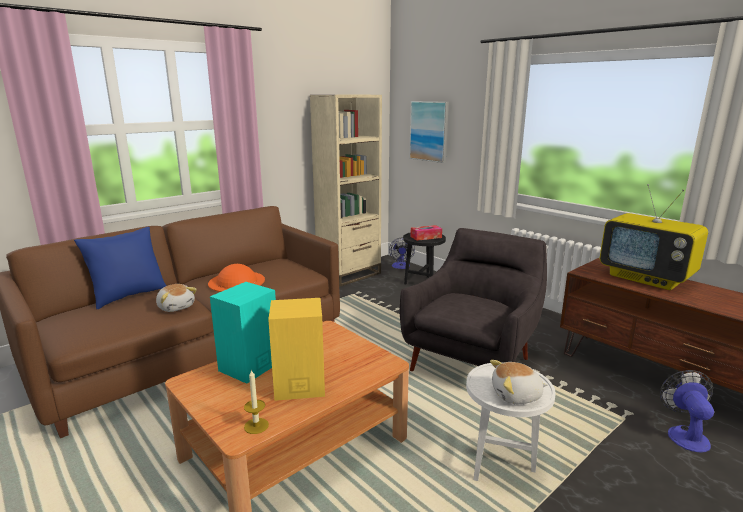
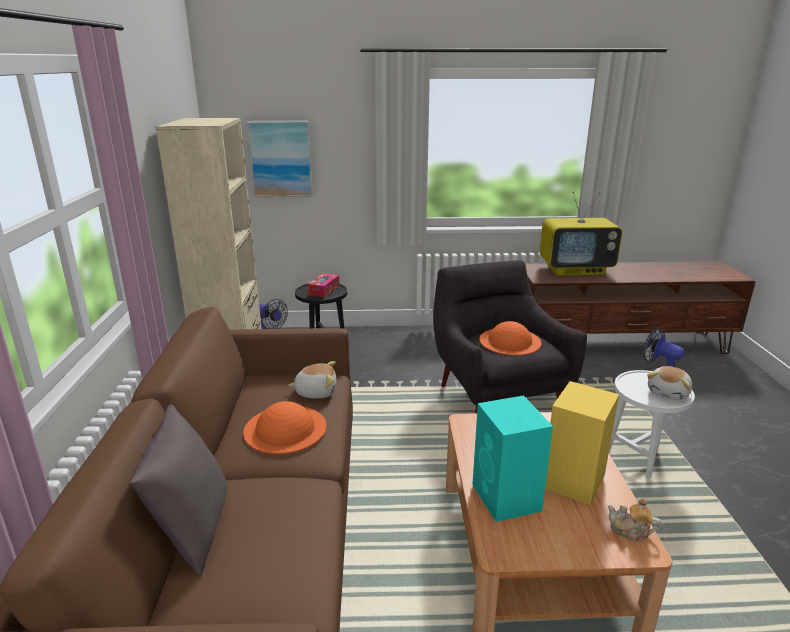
camera: 50 degrees left, 5 degrees up
(128, 296) = (192, 531): blue pillow -> grey pillow
(176, 307) = (298, 498): plush toy -> plush toy (316, 392)
(256, 426) = (630, 531): candle -> teapot
(469, 304) = (510, 341): none -> orange hat

